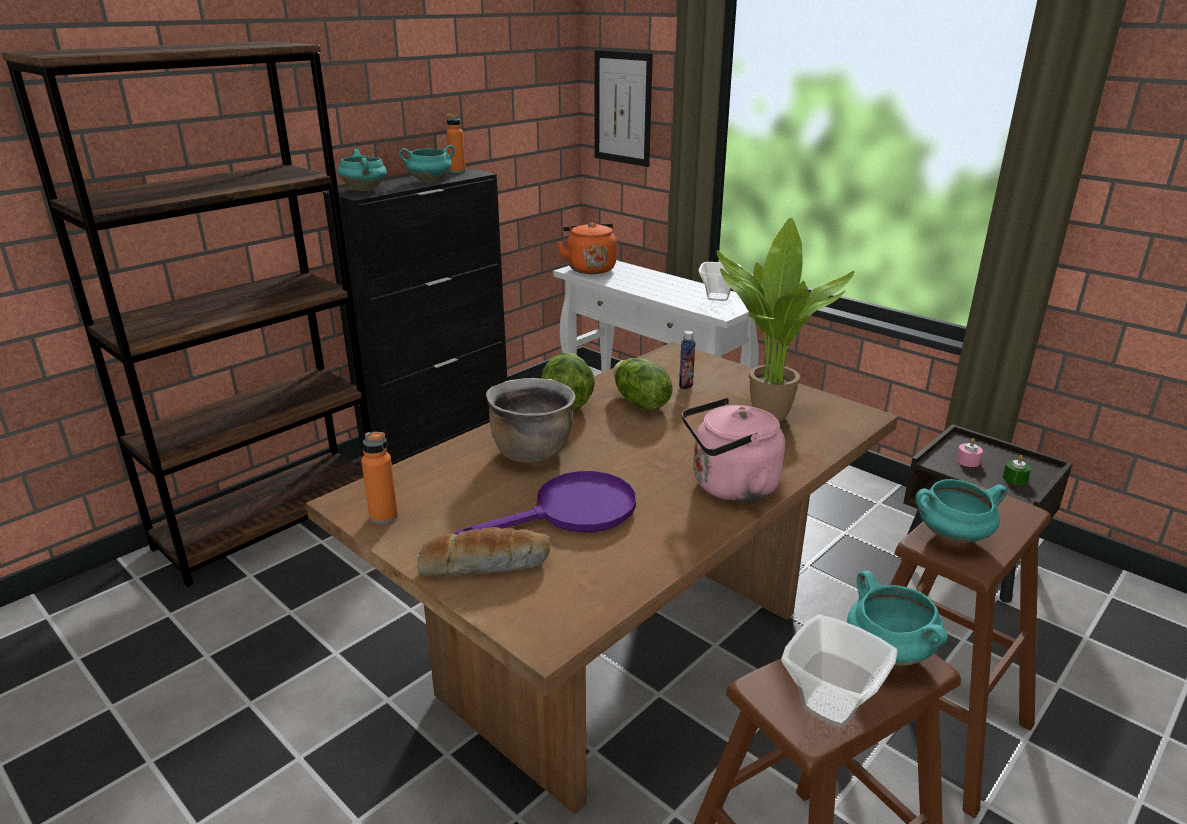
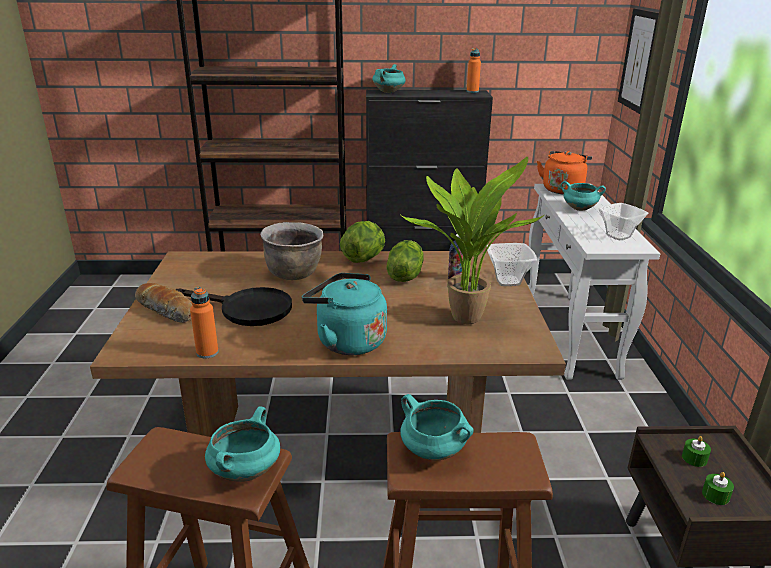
camera: 45 degrees right, 0 degrees up
(383, 516) = (178, 271): orange bottle -> orange bottle (207, 352)
(429, 181) = (437, 94): turquoise cooking pot -> turquoise cooking pot (579, 209)
(572, 512) = (247, 309): purple frying pan -> black frying pan
(729, 487) = (347, 341): pink kettle -> turquoise kettle
(833, 706) = (167, 469): bowl -> bowl (509, 282)
(967, 461) = (694, 458): pink candle -> green candle

